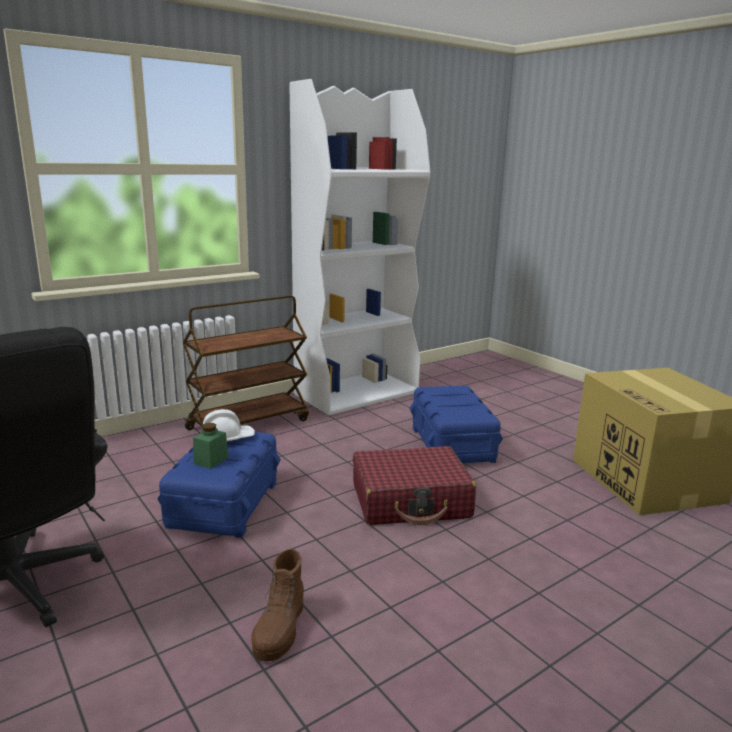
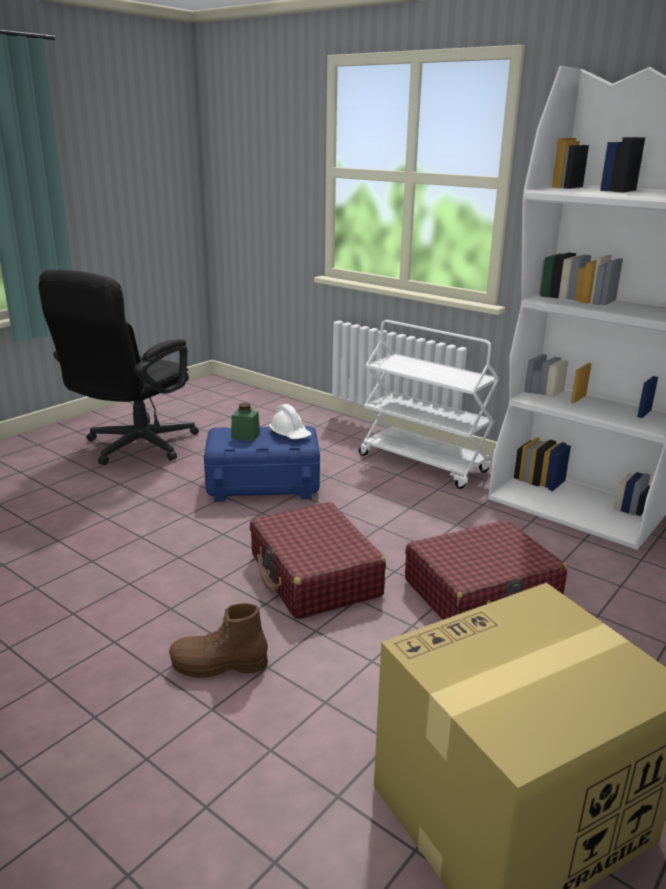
camera: 75 degrees right, 5 degrees up
(249, 424) = (424, 463): brown cart -> white cart
(280, 630) = (98, 539): brown boot -> brown boot (219, 665)
(451, 444) = (482, 592): blue storage box -> red suitcase

